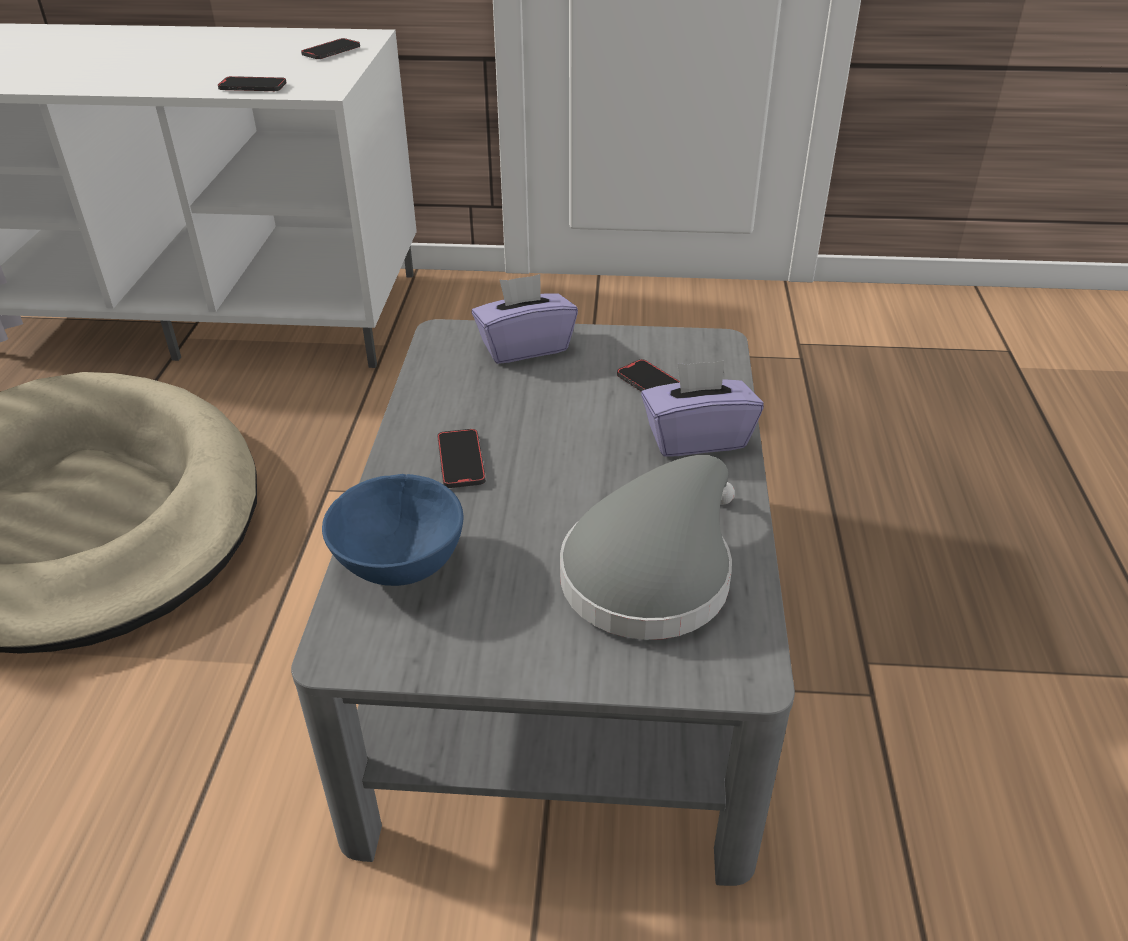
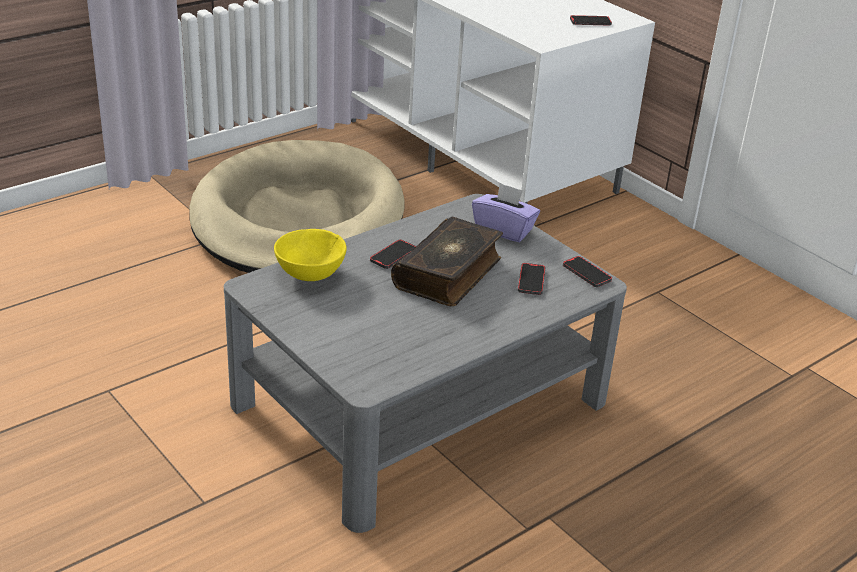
camera: 45 degrees right, 5 degrees down
(253, 87) = (512, 27): phone -> phone (586, 273)
(398, 565) = (309, 274): blue bowl -> yellow bowl
(560, 437) = (449, 273): none -> book
(652, 571) = (394, 338): grey hat -> none
(696, 438) = (508, 311): purple tissue box -> none

